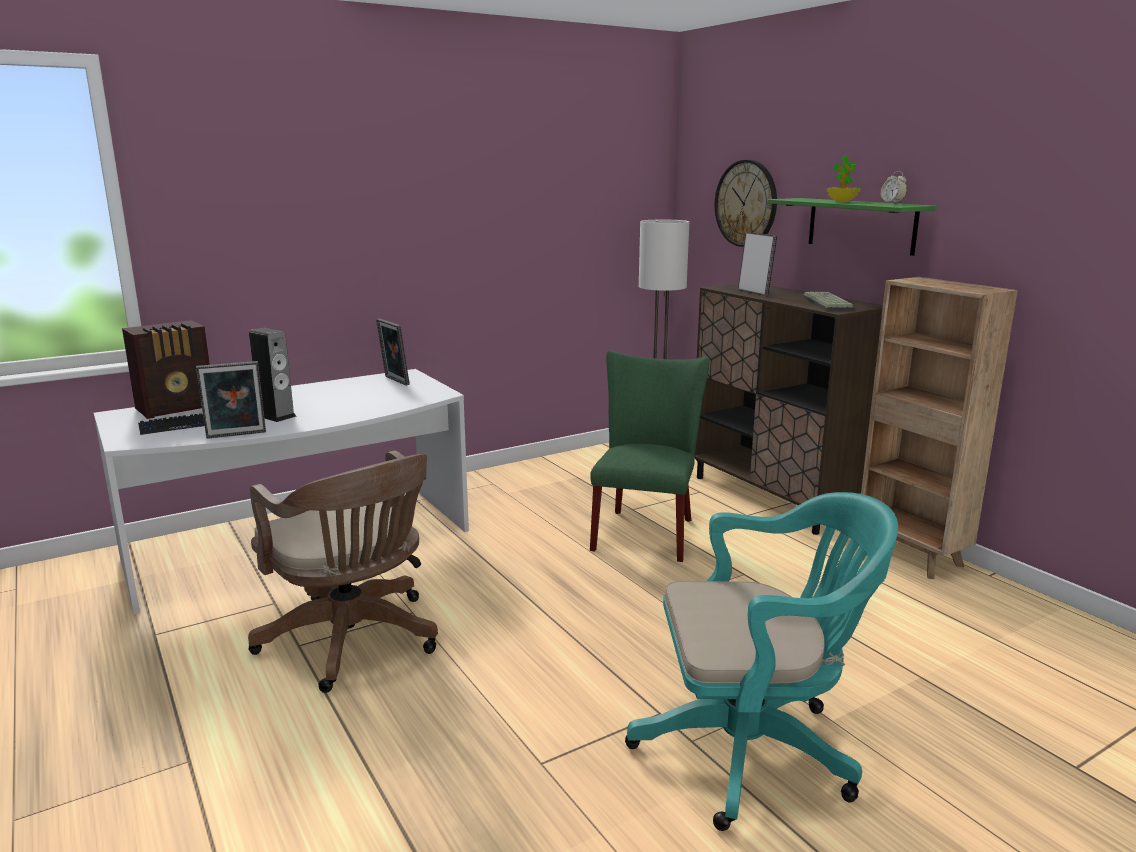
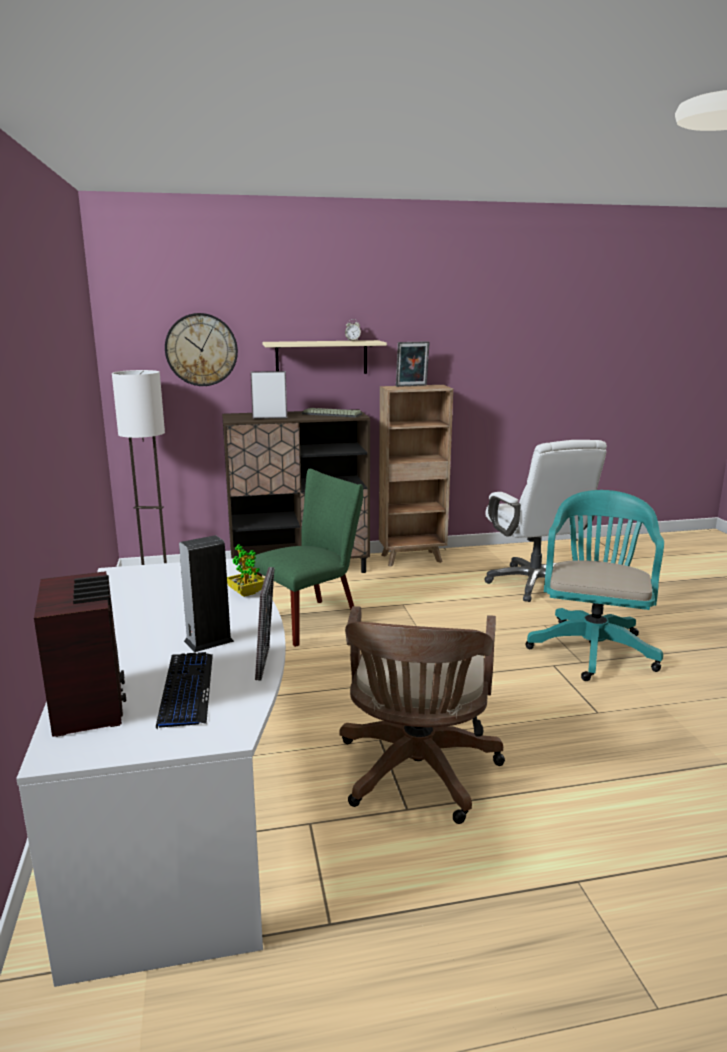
camera: 70 degrees left, 0 degrees up
(354, 642) = (416, 775): brown office chair -> brown office chair turned 120 degrees clockwise
(394, 381) = (139, 579): picture frame -> picture frame (412, 386)
(645, 531) = (313, 619): green chair -> green chair turned 105 degrees clockwise
(842, 201) = (324, 342): potted plant -> potted plant (246, 593)
(861, 225) = (321, 357): green shelf -> beige shelf
(957, 672) = (535, 584): none -> white office chair

